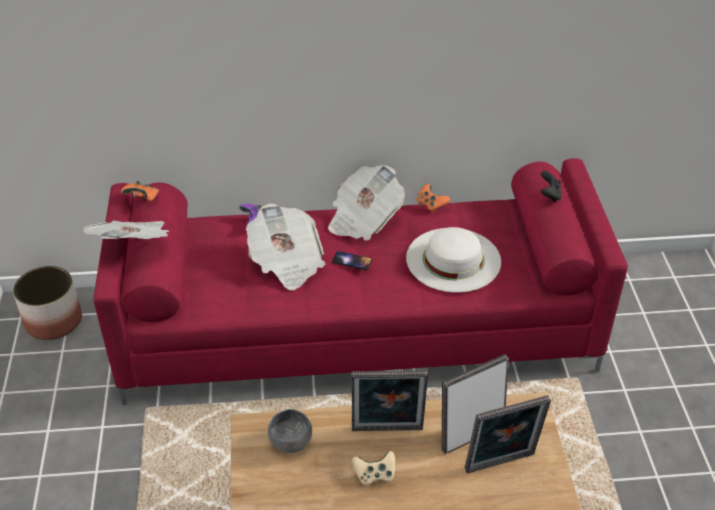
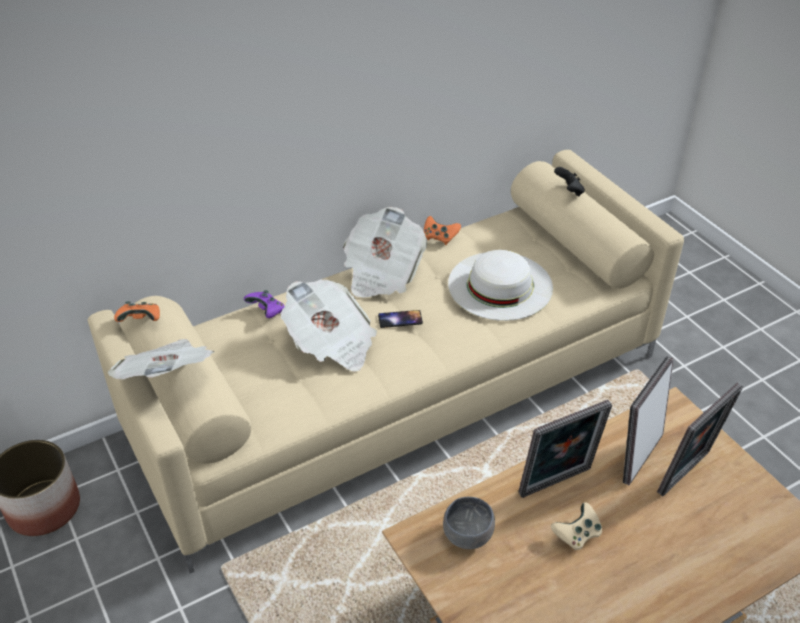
camera: 25 degrees left, 0 degrees up
(359, 329) = (401, 394): red sofa -> beige sofa

